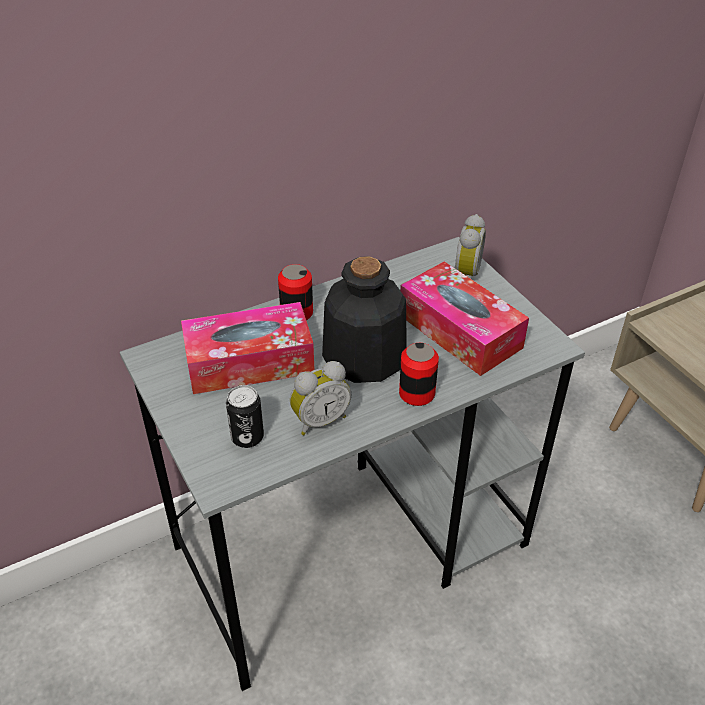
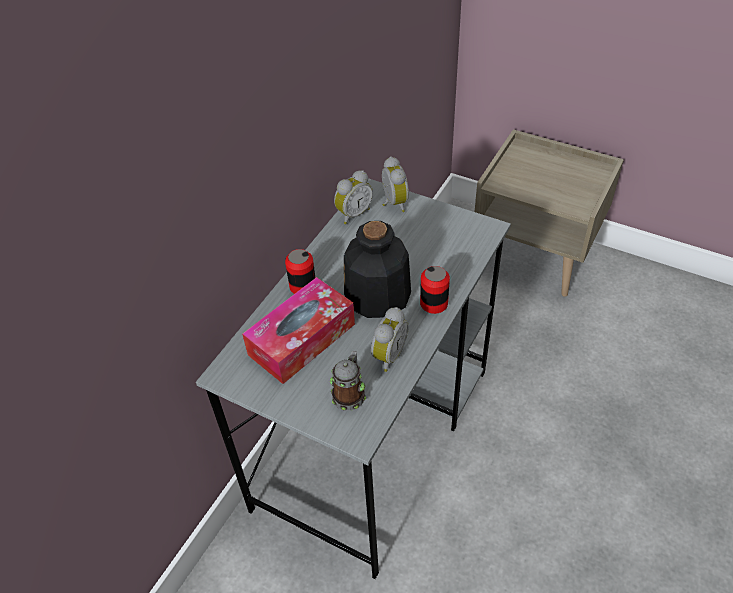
camera: 30 degrees left, 5 degrees up
(247, 437) = (350, 393): can -> mug
(411, 266) = (353, 214): none -> alarm clock
(459, 331) = (424, 246): tissue box -> none

